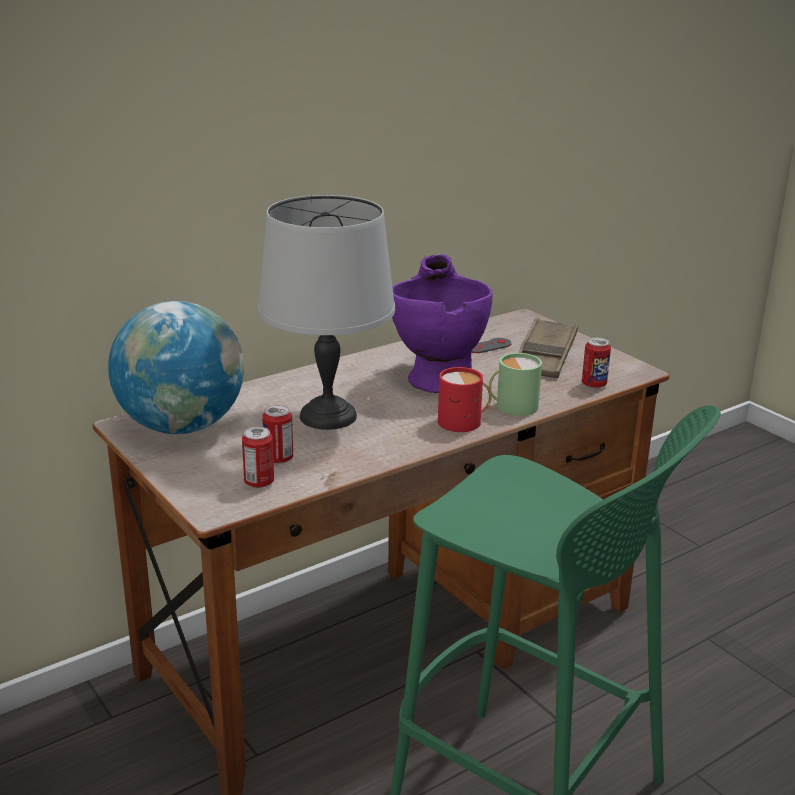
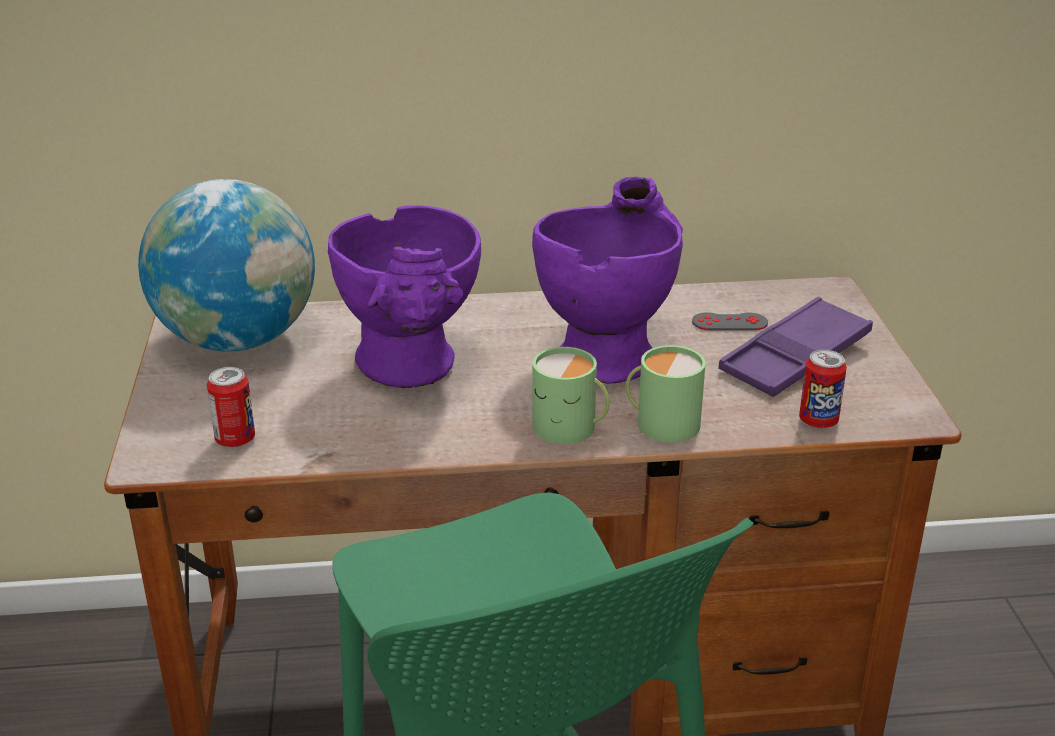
camera: 30 degrees right, 5 degrees up
(278, 458) = (291, 414): can -> none
(329, 415) = (413, 371): grey table lamp -> purple vase
(464, 422) = (570, 428): red mug -> green mug
(545, 356) = (795, 357): brown tray -> purple tray

